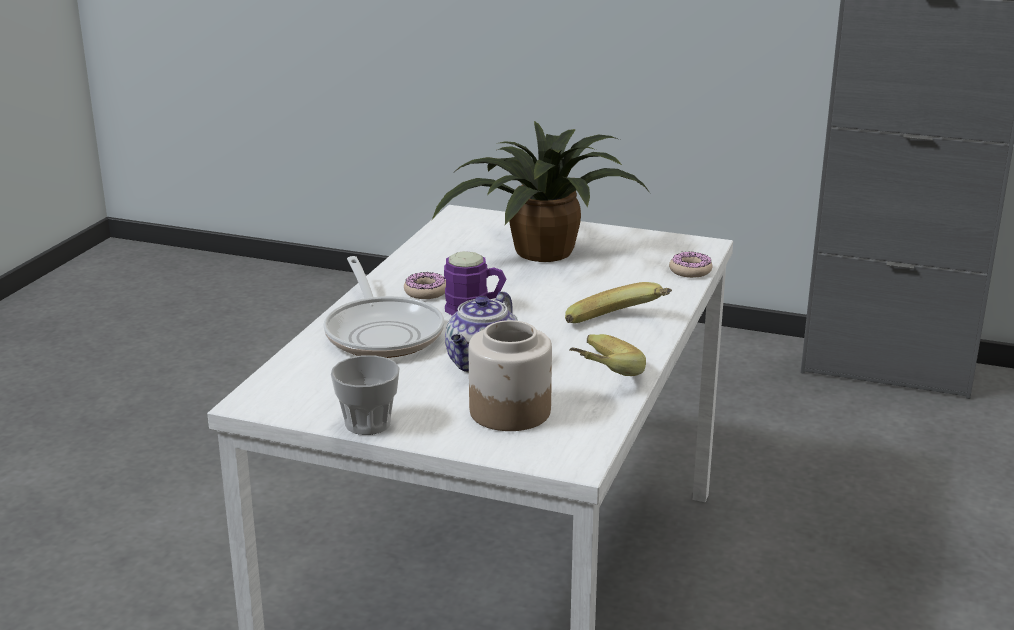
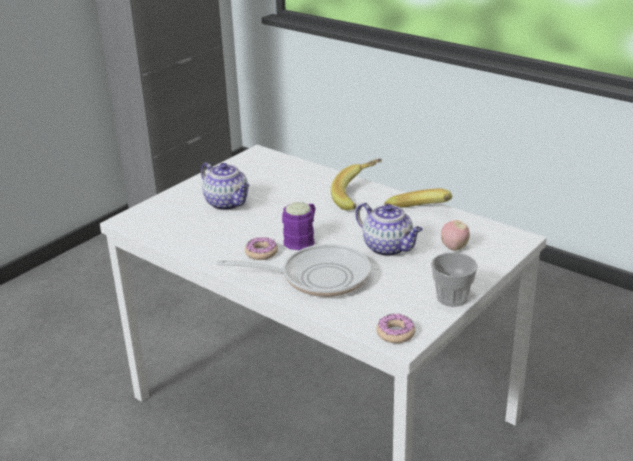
camera: 70 degrees left, 5 degrees up
(511, 411) = (454, 248): jar -> apple
(540, 253) = (228, 203): potted plant -> teapot
(690, 271) = (294, 164): donut -> donut (395, 333)

